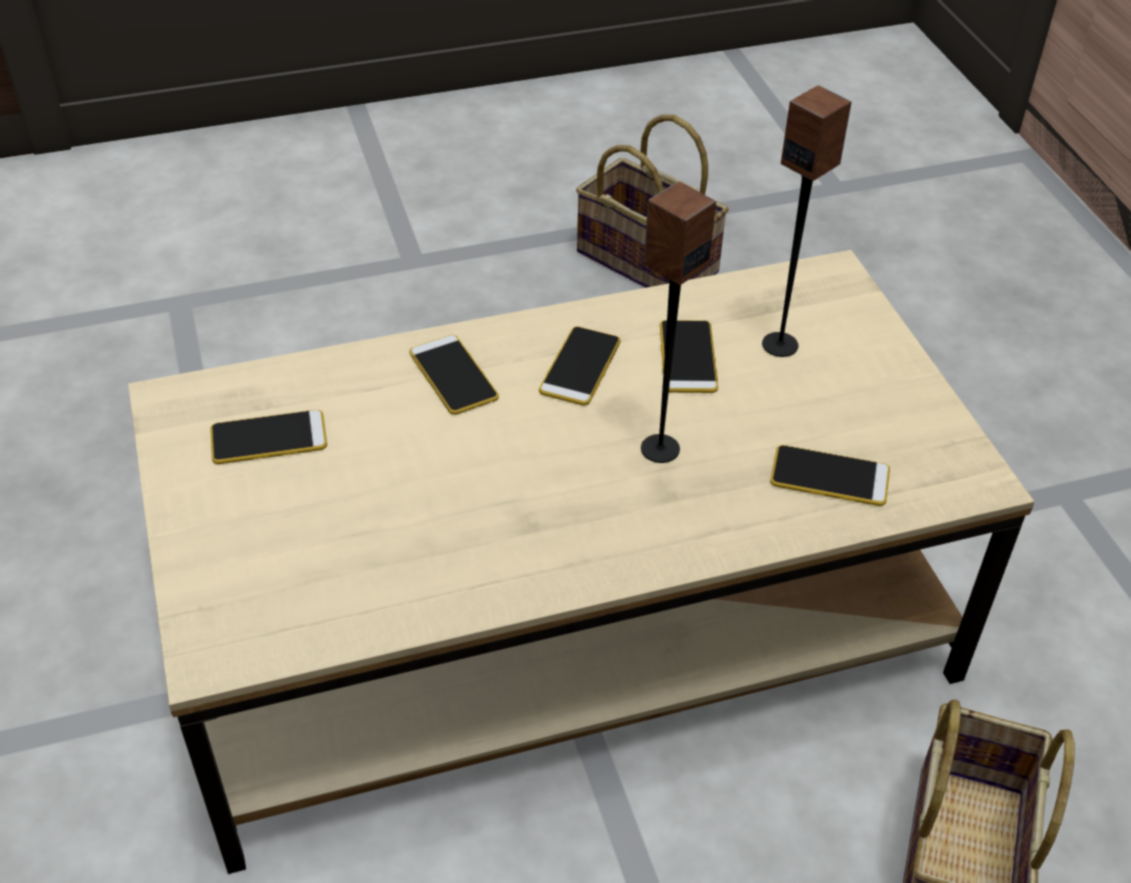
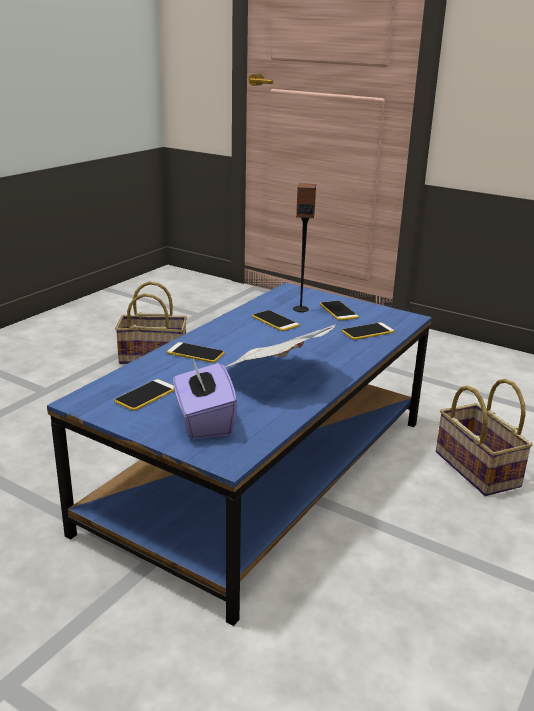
camera: 40 degrees left, 20 degrees down
(277, 547) = (203, 421): none -> purple tissue box
(513, 505) = (276, 376): none -> newspaper
(562, 624) = (264, 473): beige coffee table -> blue coffee table
(580, 367) = (241, 335): phone -> phone (338, 311)
(659, 448) = (303, 344): speaker -> none

